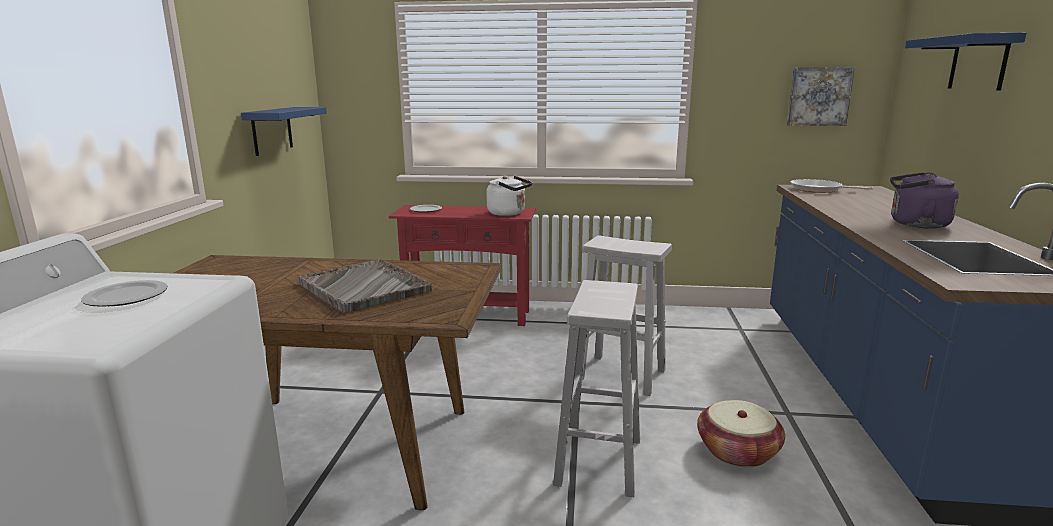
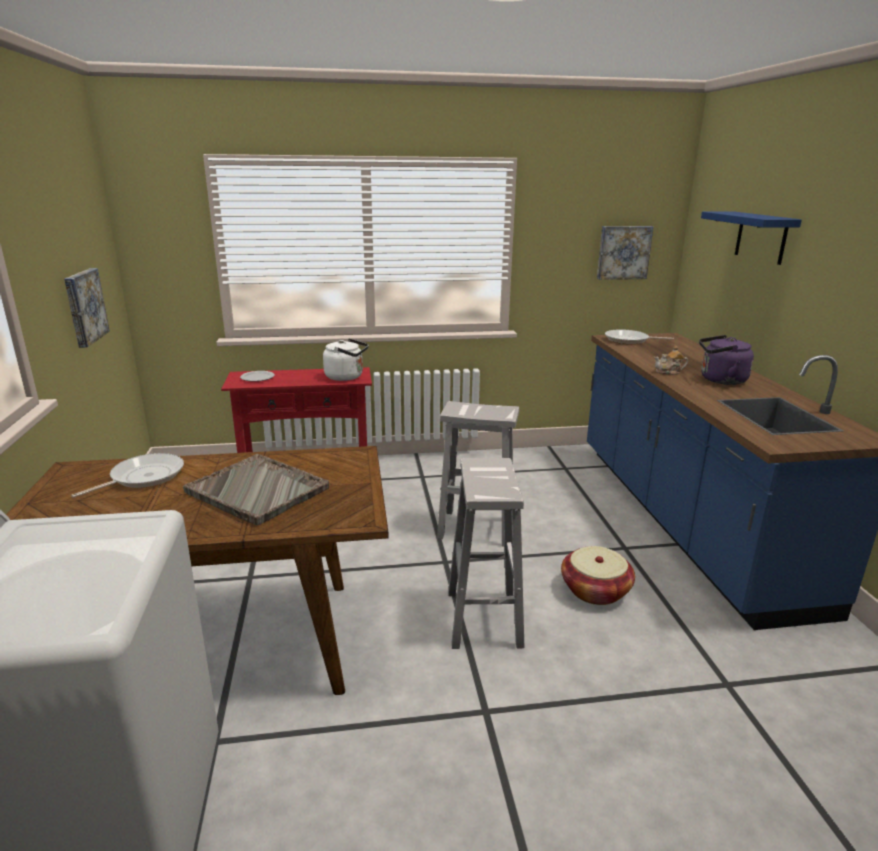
camera: 15 degrees left, 5 degrees up
(128, 296) = (69, 554): plate -> none
(272, 130) = (84, 306): blue shelf -> picture
(272, 270) = (143, 477): none -> frying pan
(853, 215) = (669, 372): none -> teapot

